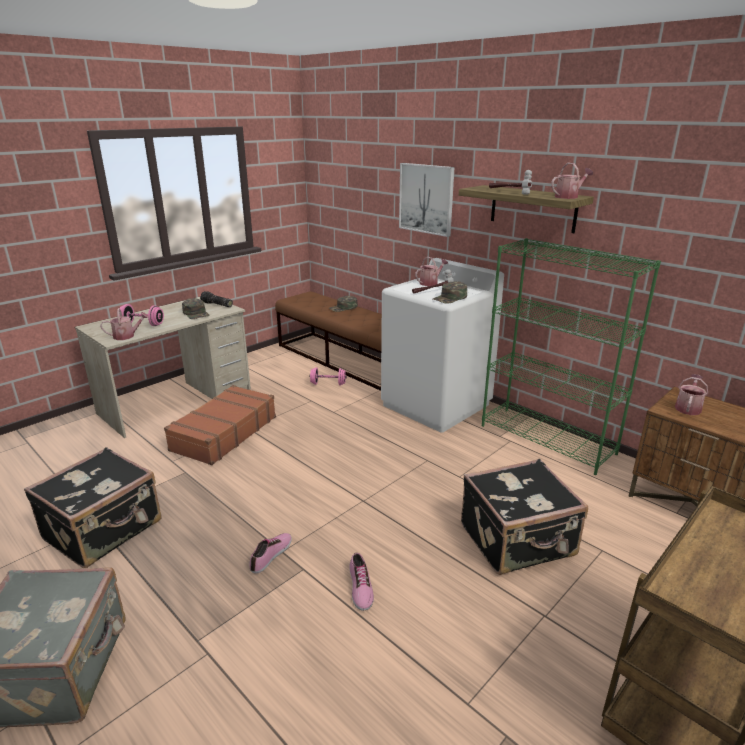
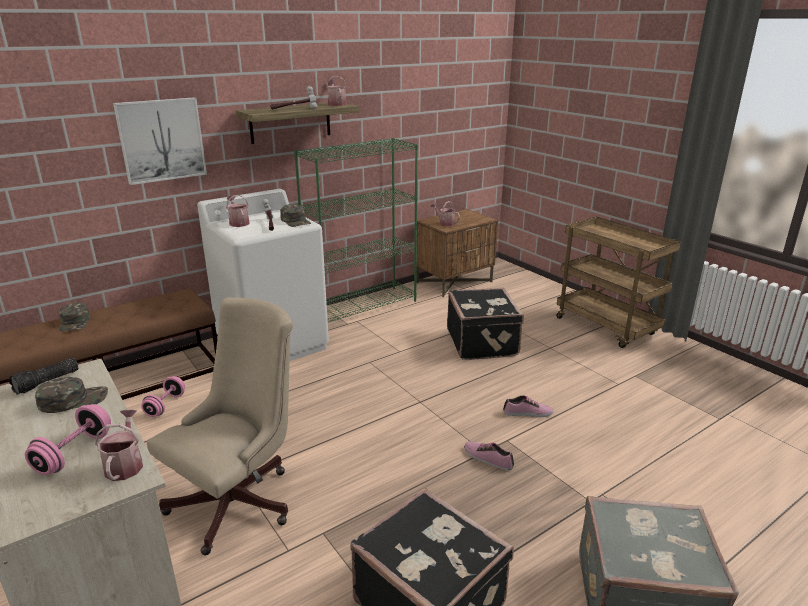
camera: 80 degrees left, 0 degrees up
(223, 433) = (240, 500): brown suitcase -> beige office chair

